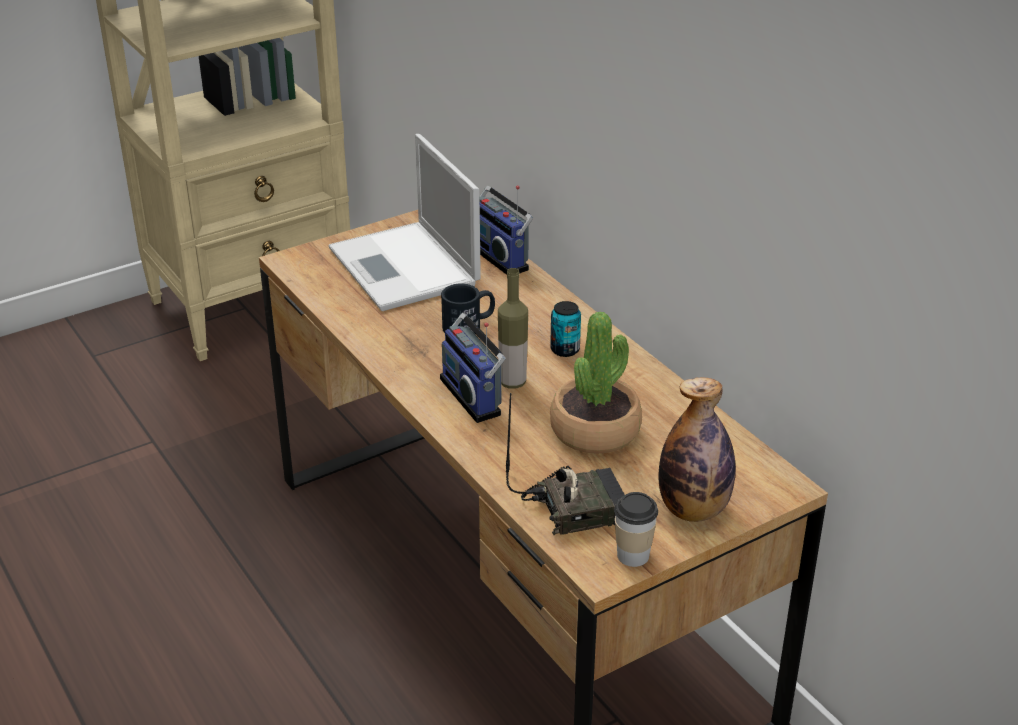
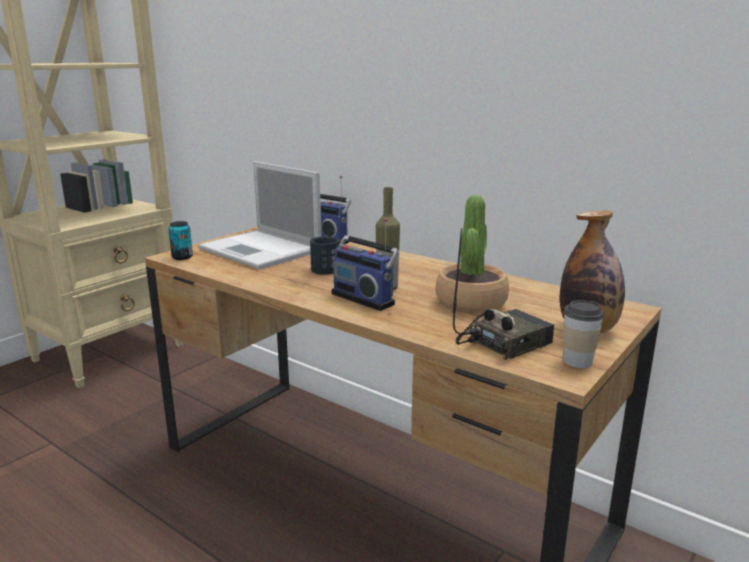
camera: 20 degrees left, 15 degrees down
(565, 350) = (408, 270): can -> can (182, 257)

